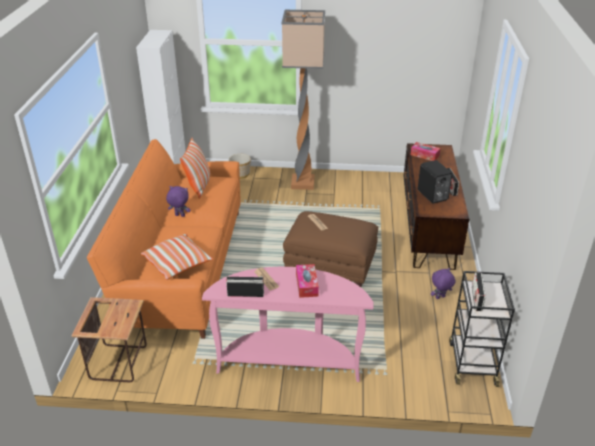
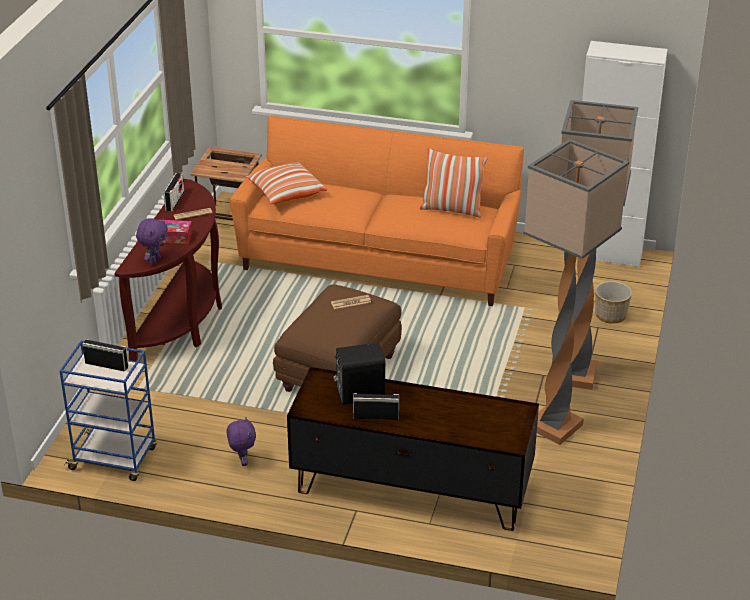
camera: 100 degrees right, 0 degrees up
(179, 216) = (390, 199): purple plush toy -> purple plush toy (154, 260)
(289, 361) = (182, 322): pink console table -> brown console table
(352, 187) = (555, 427): none -> floor lamp
(424, 155) = (490, 413): tissue box -> none
(472, 362) = (114, 459): black cart -> blue cart

